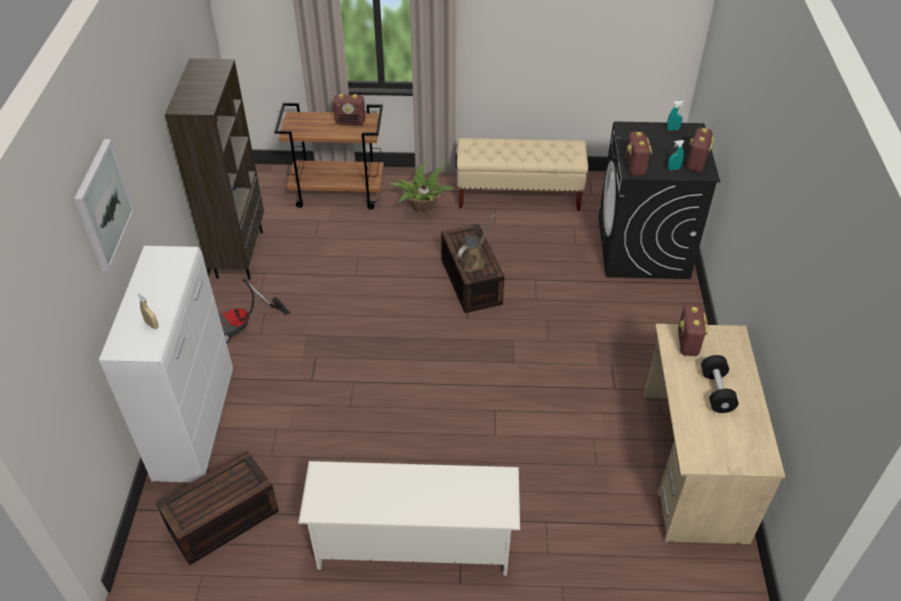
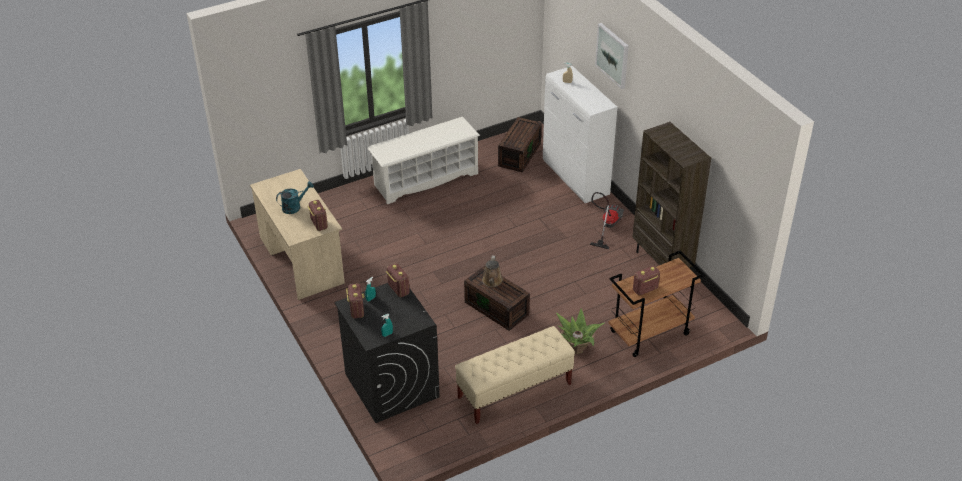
camera: 150 degrees right, 5 degrees down
(716, 391) = (294, 207): black dumbbell -> turquoise watering can

